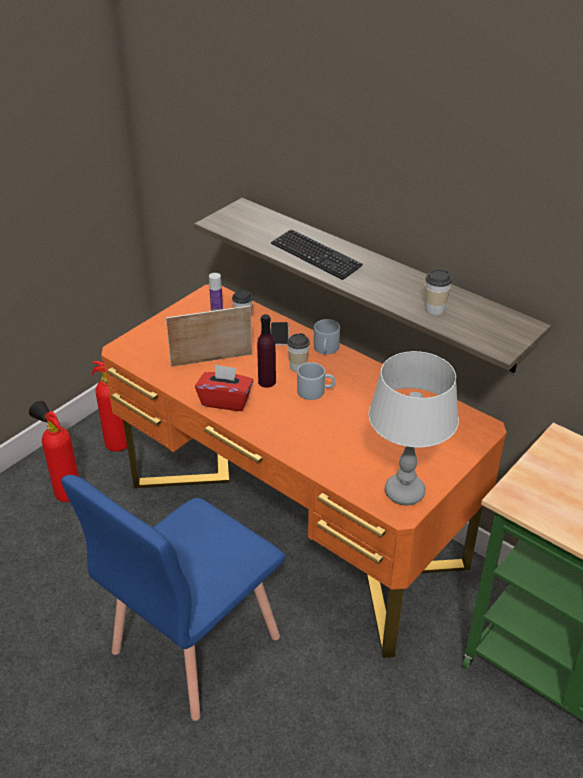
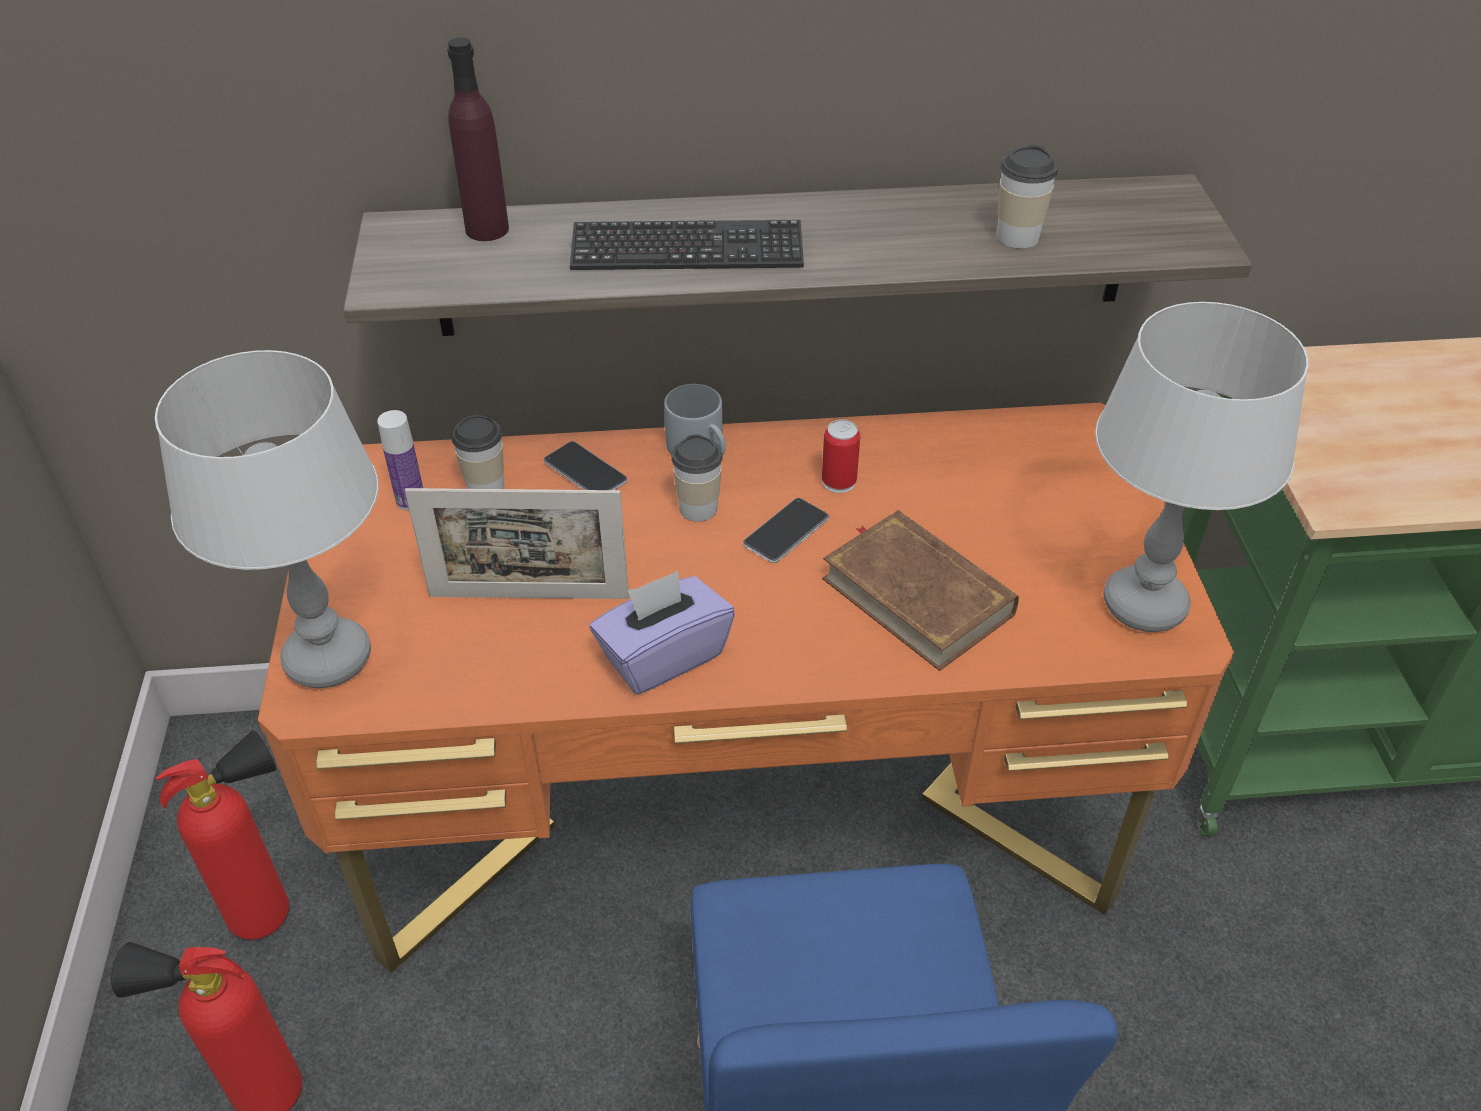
camera: 45 degrees left, 5 degrees up
(138, 342) = (328, 658): none -> grey table lamp
(212, 360) = (529, 597): picture frame -> picture frame turned 120 degrees counterclockwise
(225, 401) = (663, 655): red tissue box -> purple tissue box
(267, 381) = (684, 570): purple bottle -> purple bottle (487, 229)
(315, 391) = (786, 532): grey mug -> phone
(329, 437) = (917, 595): none -> brown book
(357, 387) = (839, 482): none -> can

